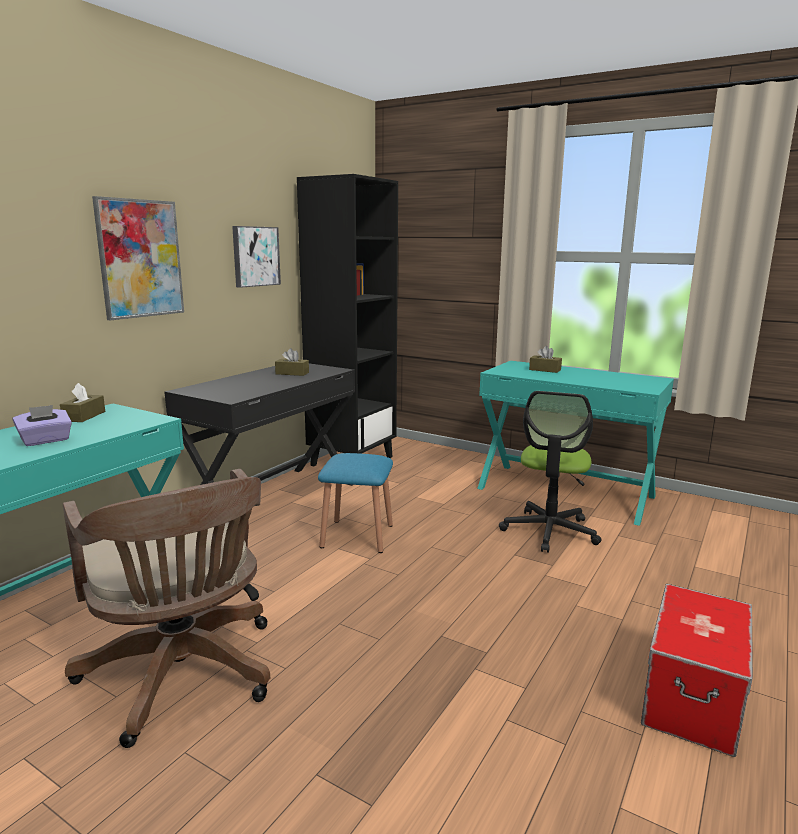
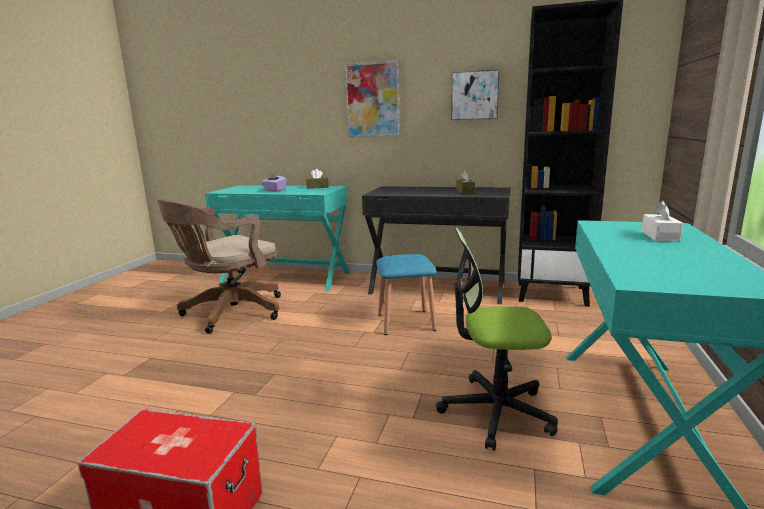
camera: 75 degrees right, 0 degrees up
(545, 370) = (660, 236): brown tissue box -> white tissue box

